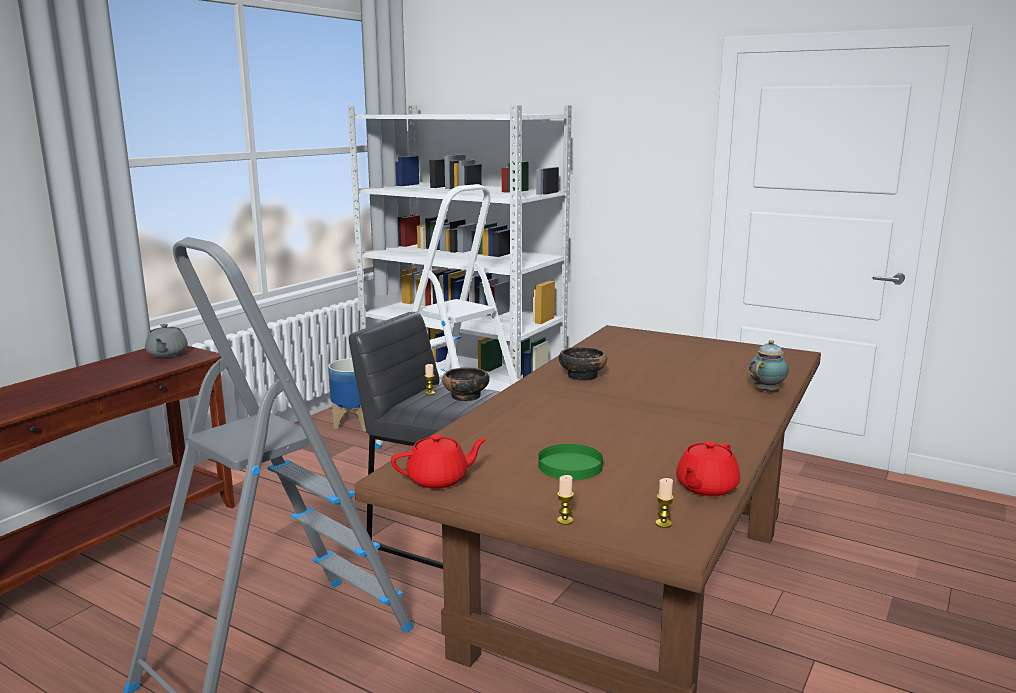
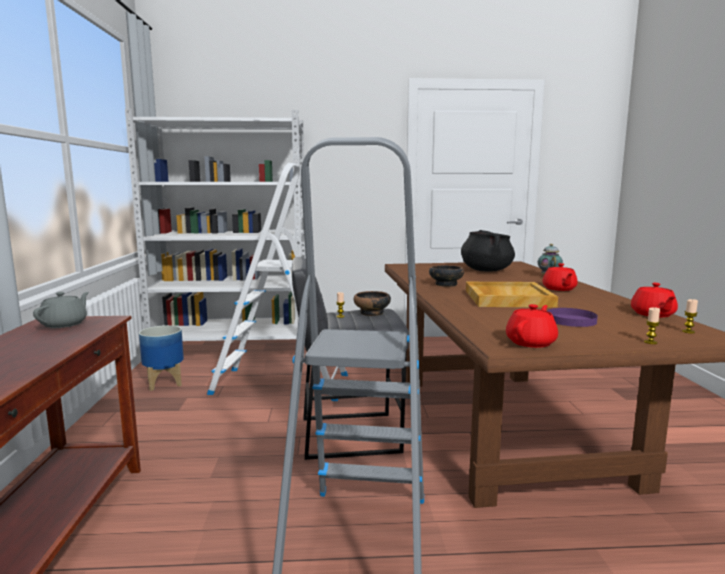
camera: 35 degrees left, 5 degrees down
(167, 354) = (65, 324): grey teapot -> grey teapot turned 120 degrees counterclockwise
(570, 465) = (571, 320): green plate -> purple plate
(593, 414) = (507, 298): none -> beige tray
(706, 362) = (486, 270): none -> black cooking pot
(710, 416) = (559, 289): none -> red teapot

